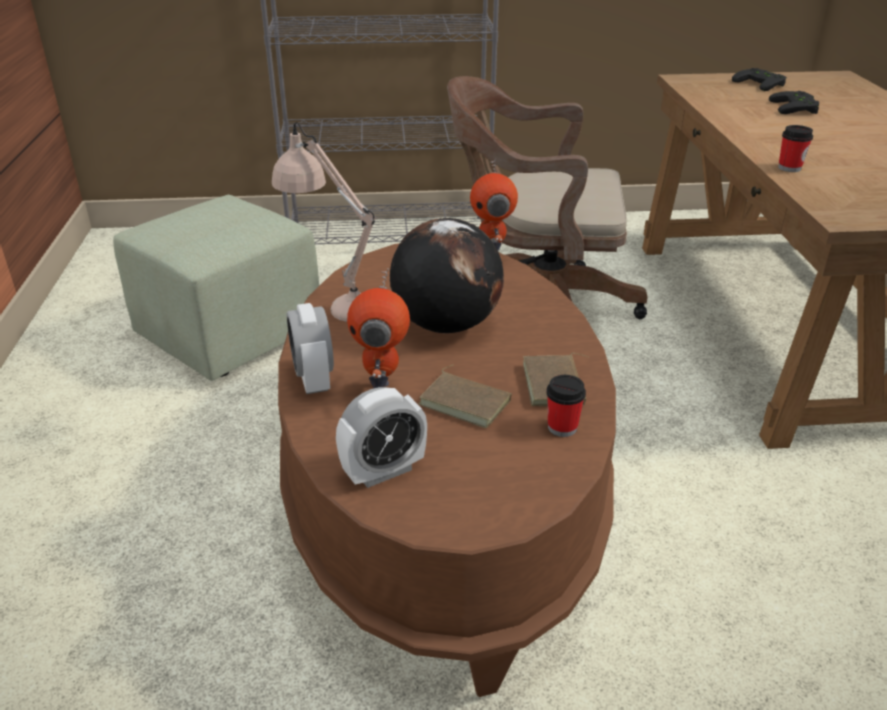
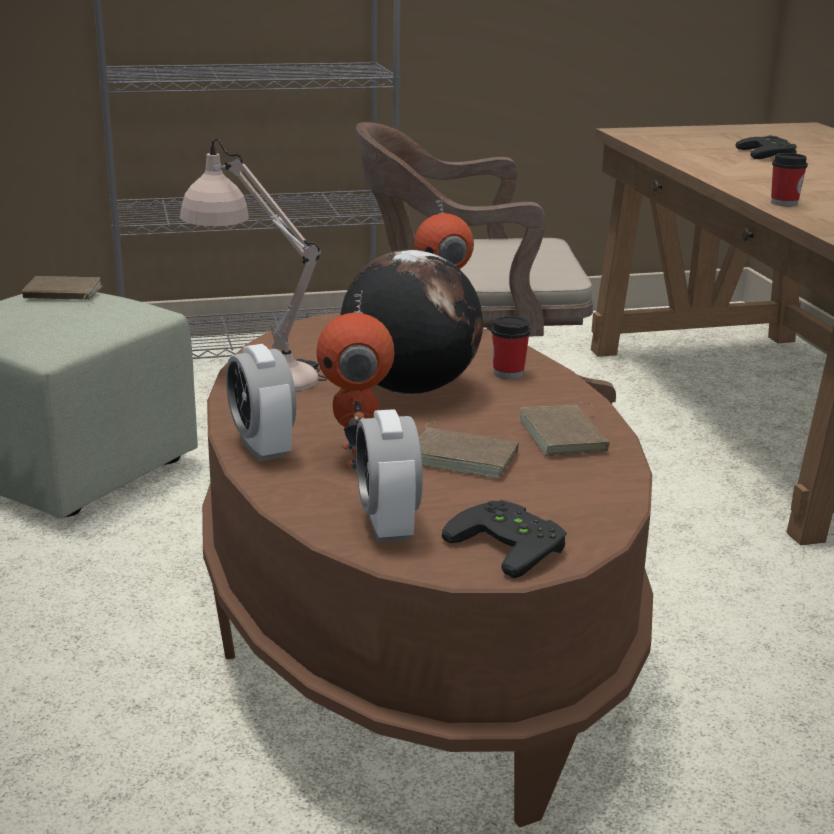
camera: 10 degrees left, 10 degrees down
(225, 207) = (62, 294): none -> brown book
(383, 471) = (387, 525): alarm clock -> alarm clock turned 120 degrees clockwise
(562, 427) = (588, 473): cup -> cup (508, 373)
(761, 83) = (721, 134): black game controller -> black game controller (512, 544)

